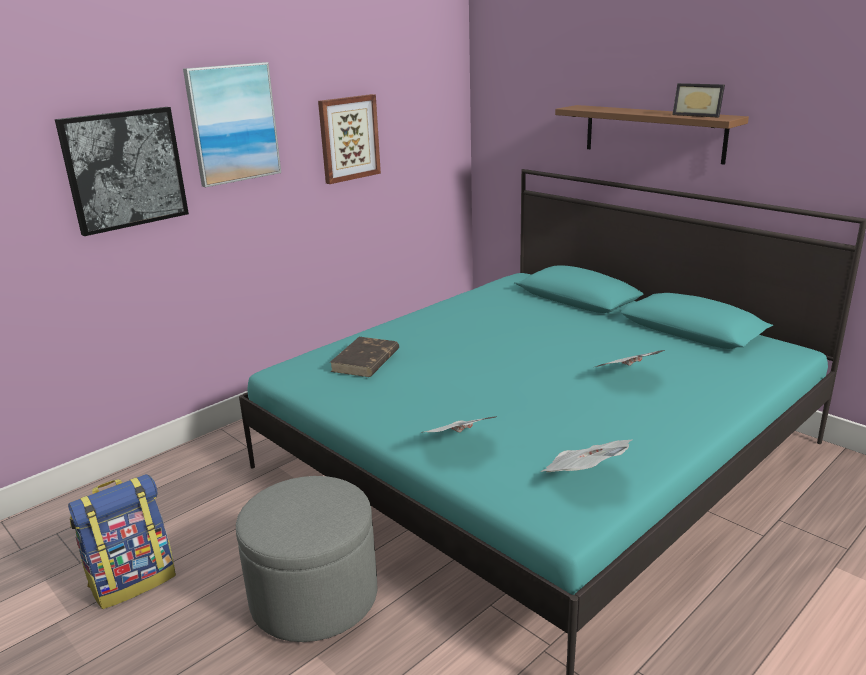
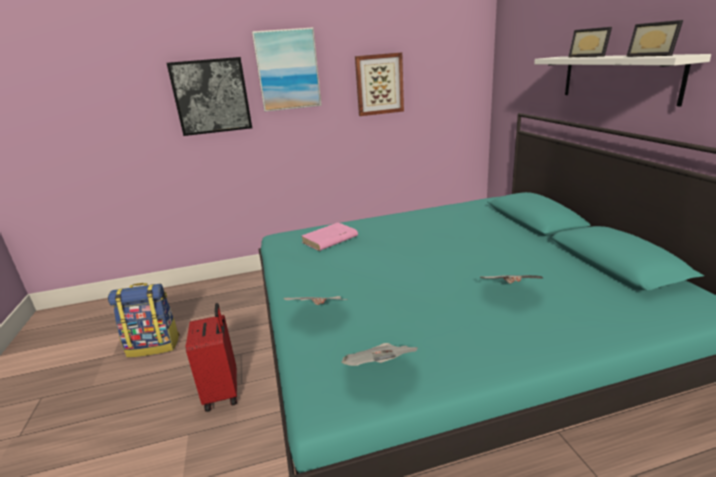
camera: 30 degrees right, 0 degrees up
(314, 596) = (223, 392): grey ottoman -> red suitcase
(365, 361) = (329, 239): brown book -> pink book
(622, 109) = (590, 56): none -> picture frame
(653, 133) = (618, 78): brown shelf -> white shelf

